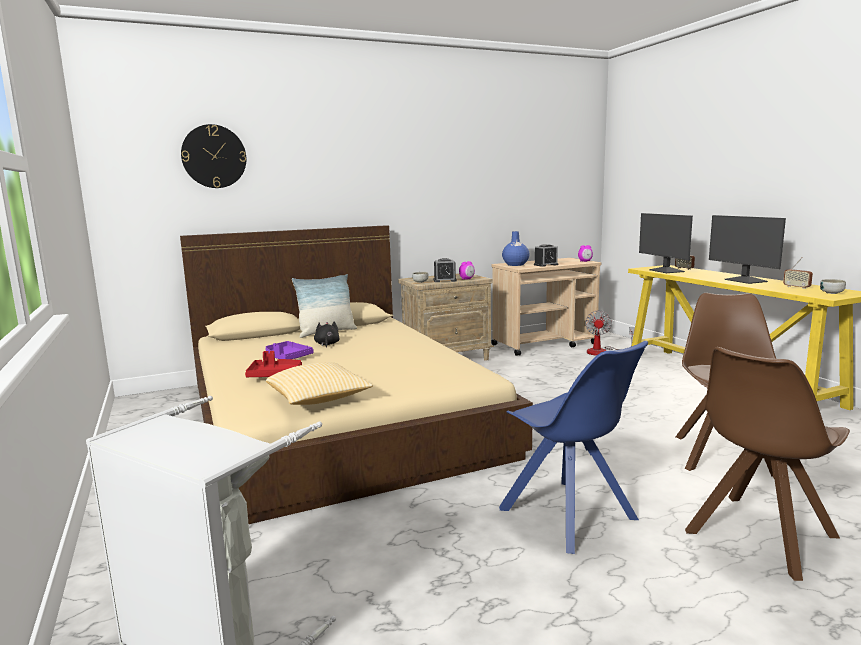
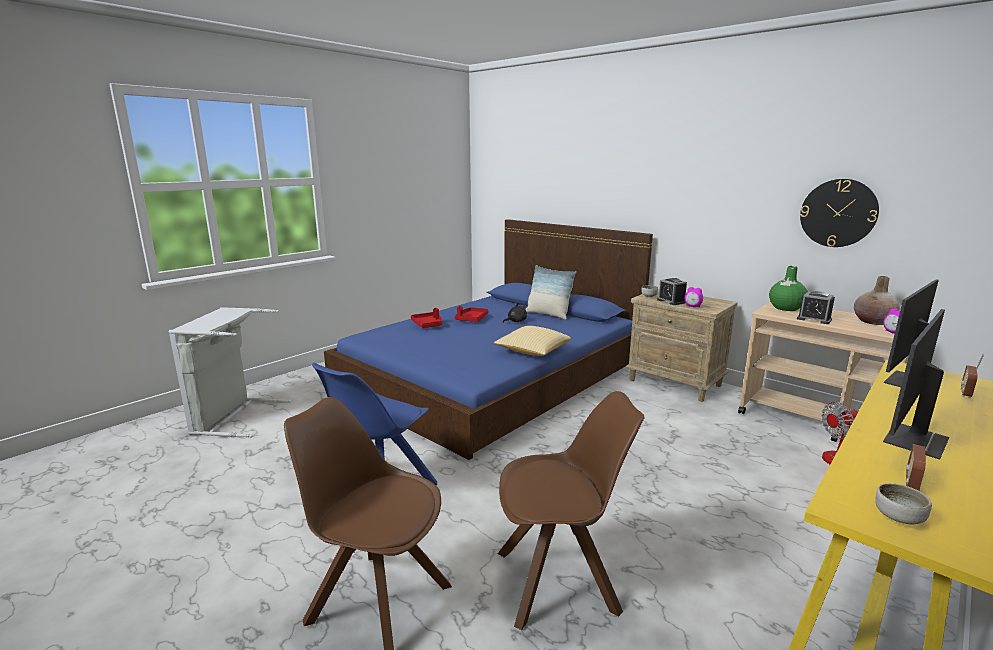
camera: 65 degrees right, 5 degrees up
(214, 156) = (534, 162): wall clock -> wall clock (838, 213)
(287, 357) = (471, 319): purple tray -> red tray
(318, 399) = (393, 344): pillow -> pillow (532, 351)
(335, 416) = (495, 375): beige bed -> blue bed
(515, 264) = (785, 308): blue vase -> green vase
(560, 260) = (873, 321): none -> beige vase

